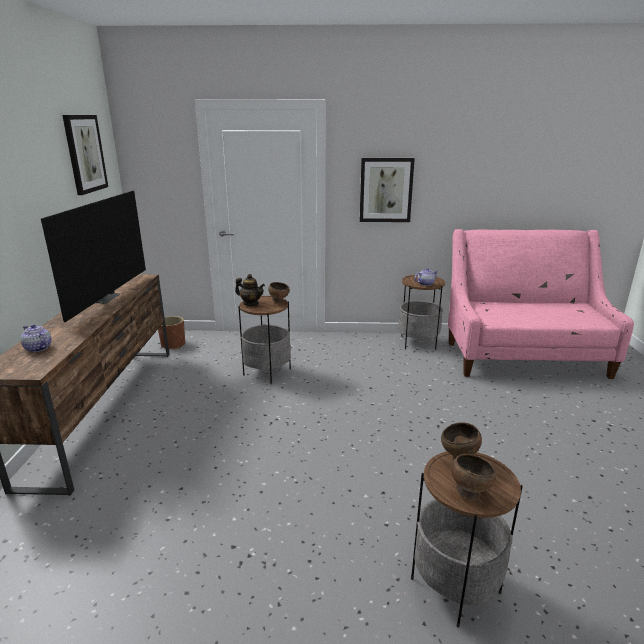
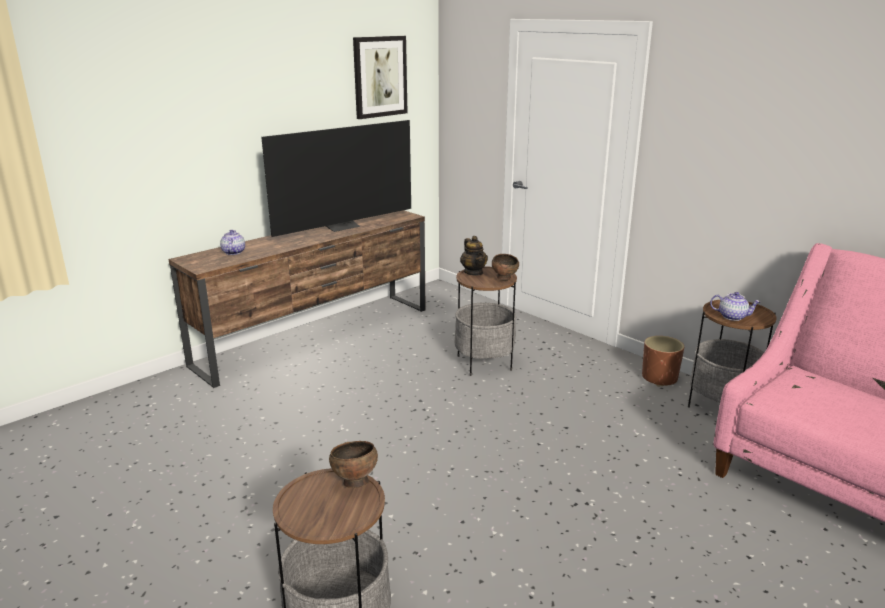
camera: 45 degrees right, 0 degrees up
(173, 345) = (441, 302): brown planter -> brown planter (659, 378)
(386, 190) = (719, 160): picture -> none
(469, 492) = (306, 507): brown bowl -> none

